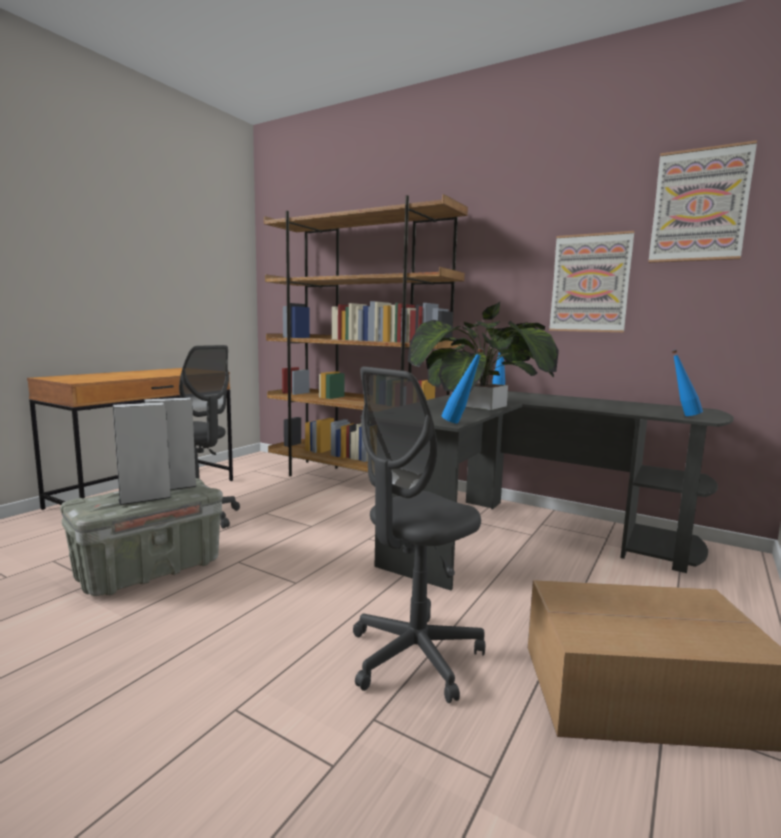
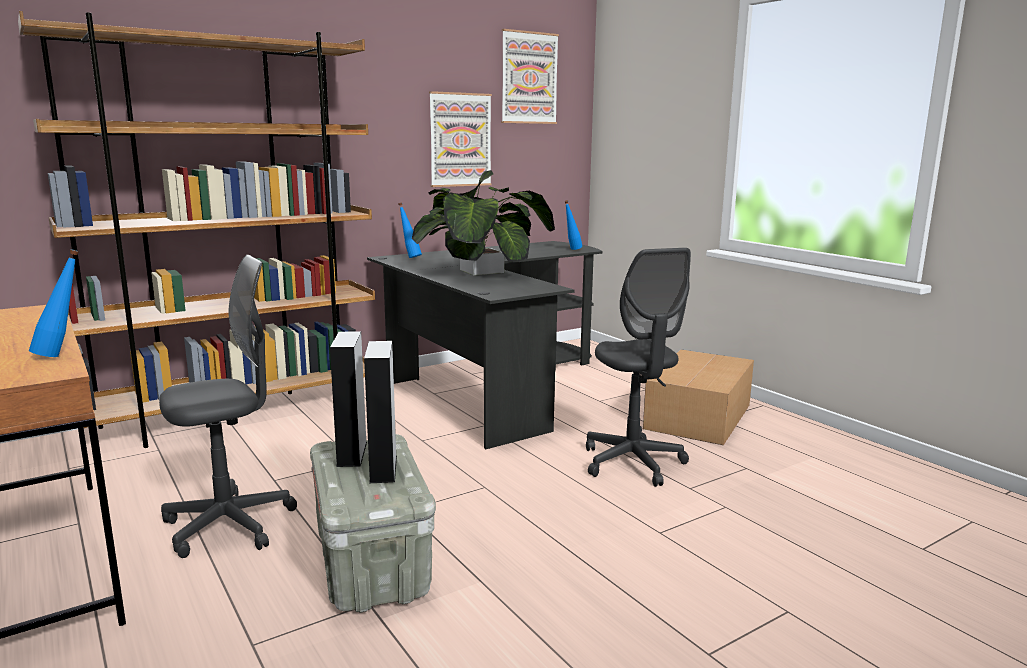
camera: 65 degrees left, 5 degrees up
(460, 423) = (556, 286): blue bottle -> blue bottle (62, 355)

